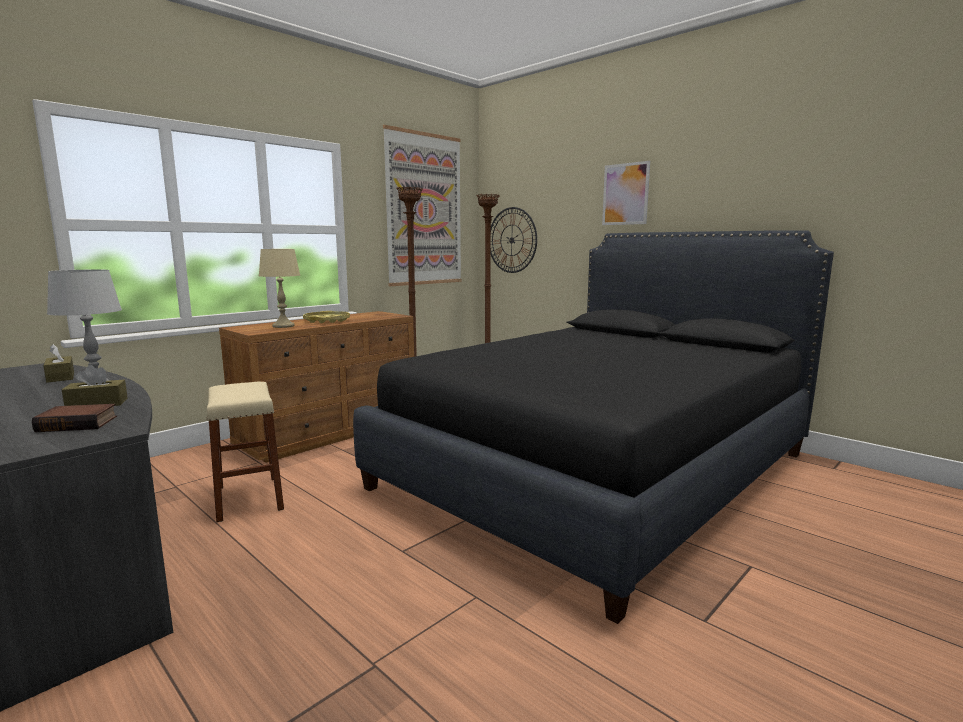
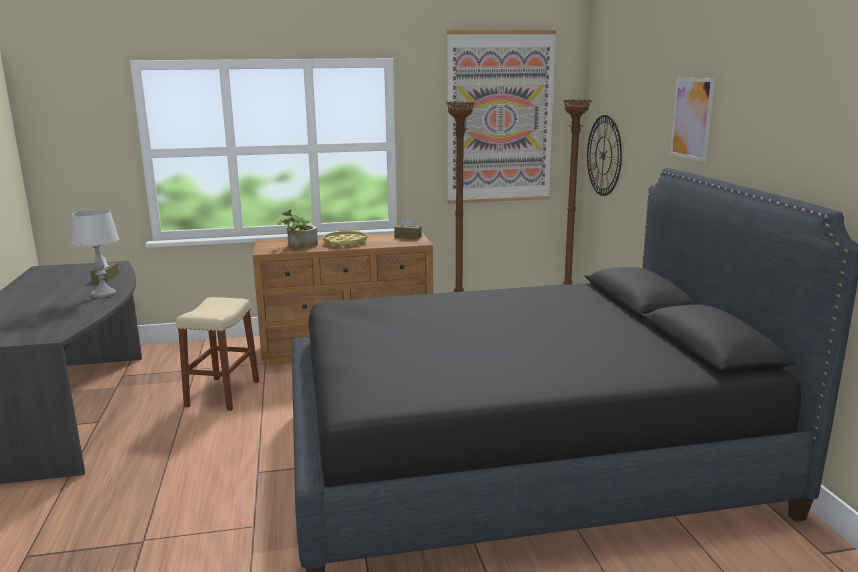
camera: 35 degrees right, 5 degrees up
(79, 423) = (48, 325): book -> none
(97, 404) = (81, 310): brown tissue box -> brown tissue box (408, 237)
(283, 326) = (298, 246): beige table lamp -> potted plant

